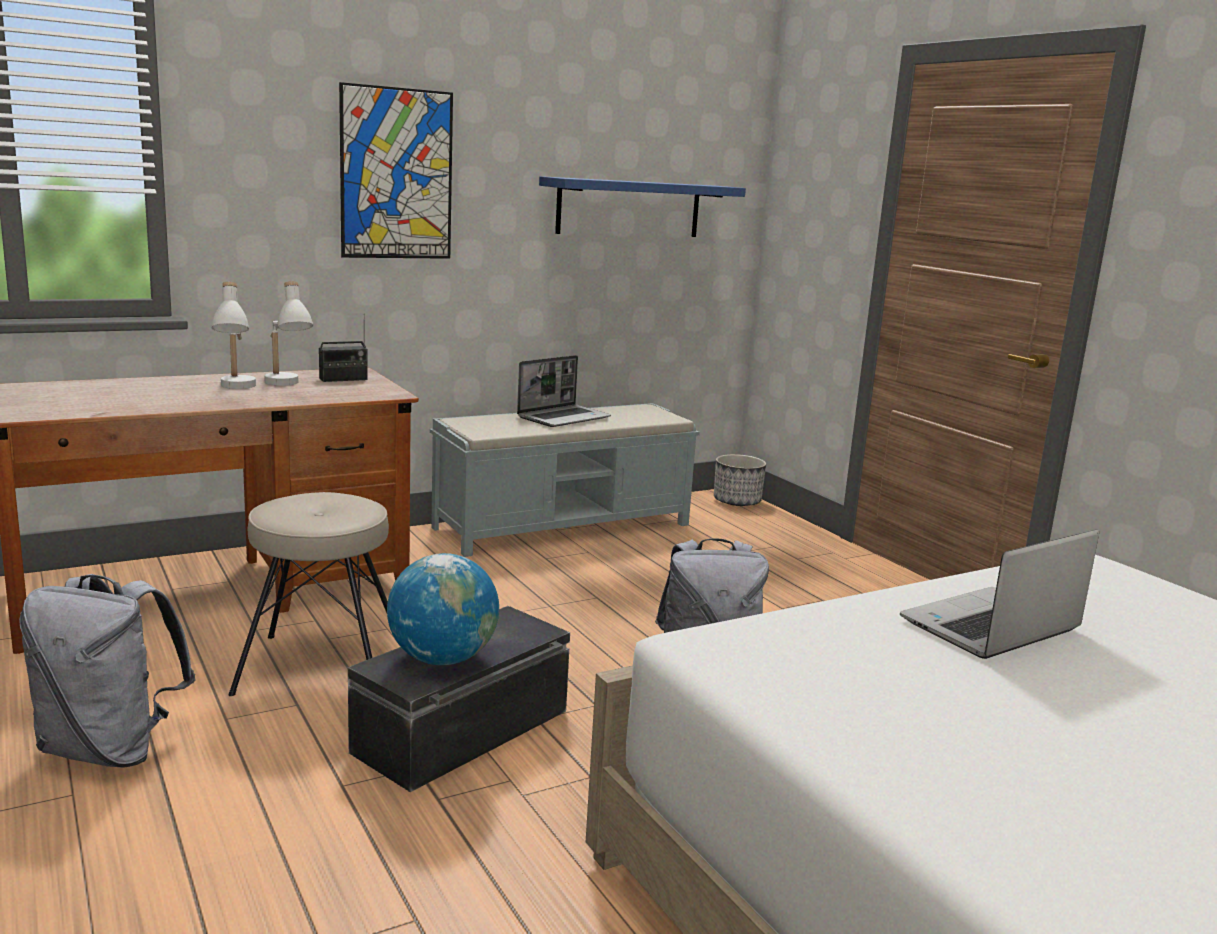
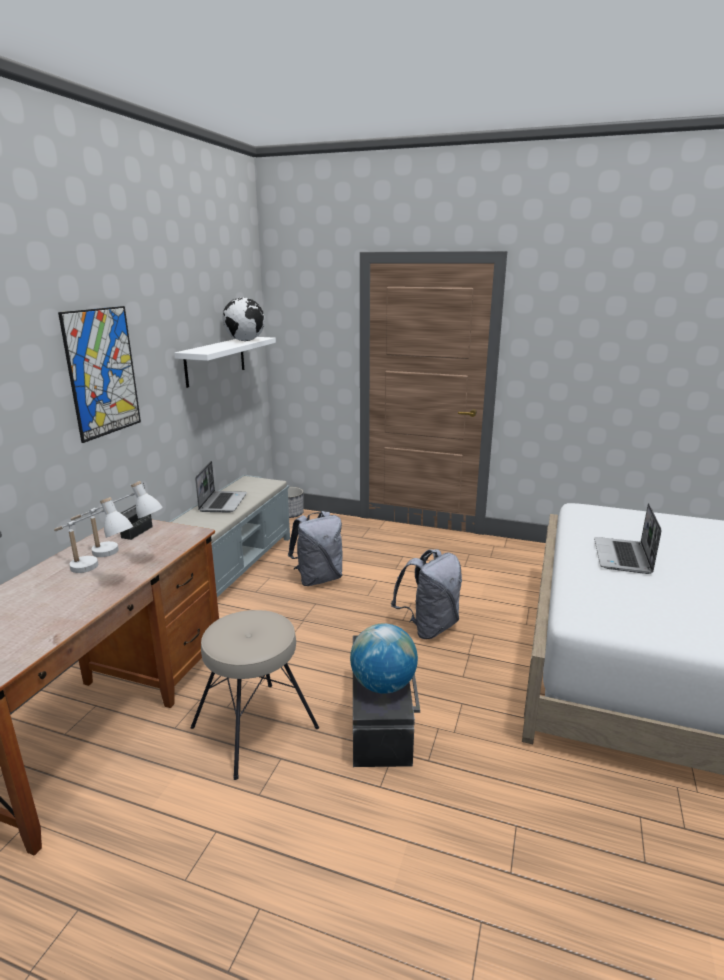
camera: 40 degrees left, 5 degrees up
(110, 749) = (228, 864): grey backpack -> grey backpack (318, 579)
(629, 208) = (215, 360): blue shelf -> white shelf
(683, 183) = (245, 341): none -> globe

